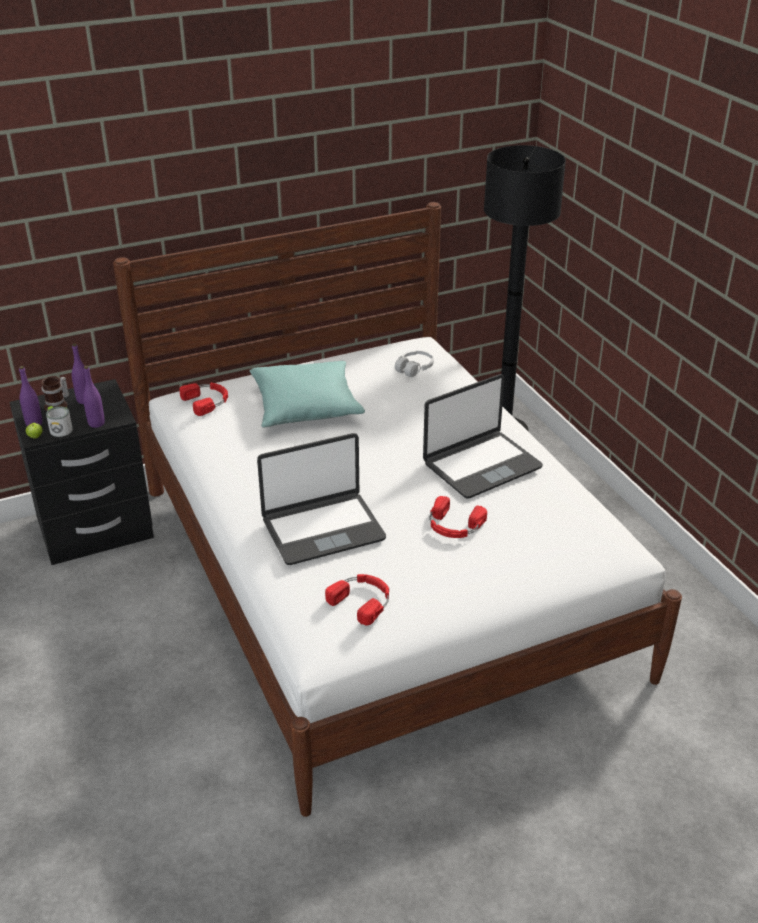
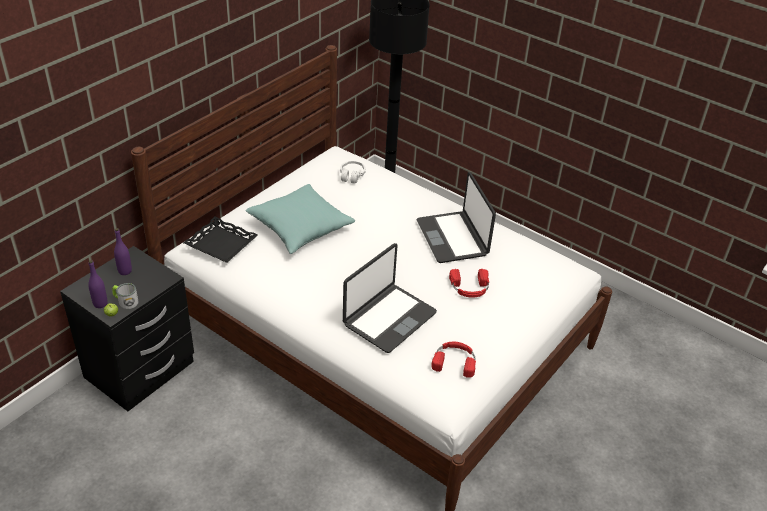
camera: 30 degrees left, 5 degrees up
(58, 405) = (106, 282): mug -> none
(96, 423) = (153, 288): purple bottle -> none
(207, 401) = (221, 244): red headphones -> black tray
(481, 465) = (453, 238): laptop -> laptop turned 135 degrees clockwise

